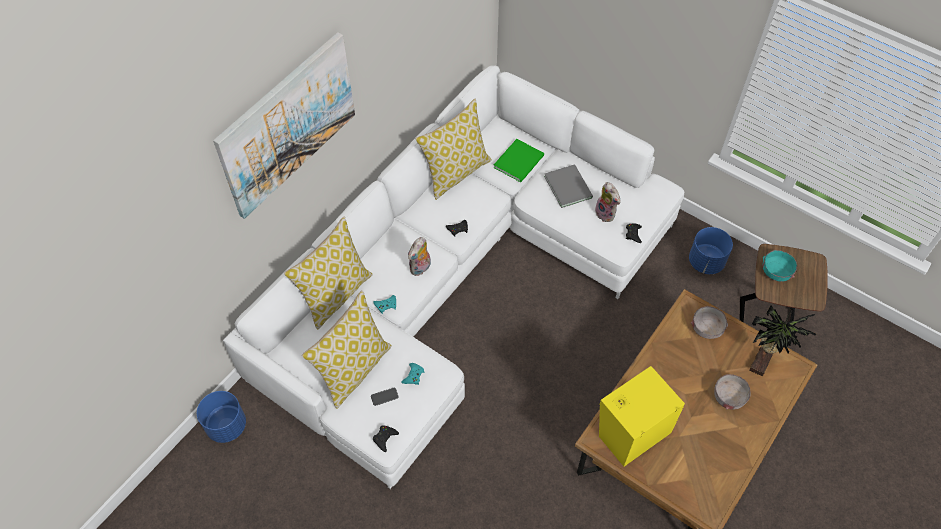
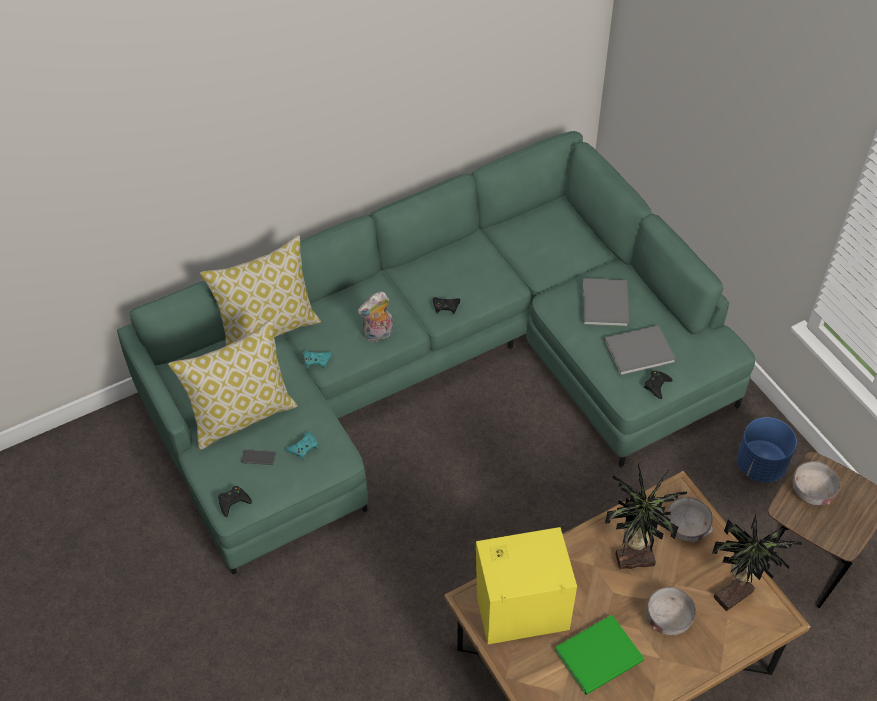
camera: 25 degrees right, 5 degrees down
(226, 425) = (98, 436): blue planter -> none
(287, 124) = (247, 97): picture -> none
(456, 172) = (479, 243): pillow -> none
(457, 277) = (438, 372): white sofa -> green sofa
(520, 161) = (563, 256): green book -> green book (601, 656)
(606, 213) = (636, 350): plush toy -> grey book
(684, 363) = (633, 557): none -> potted plant
(776, 272) = (812, 491): turquoise bowl -> grey bowl

